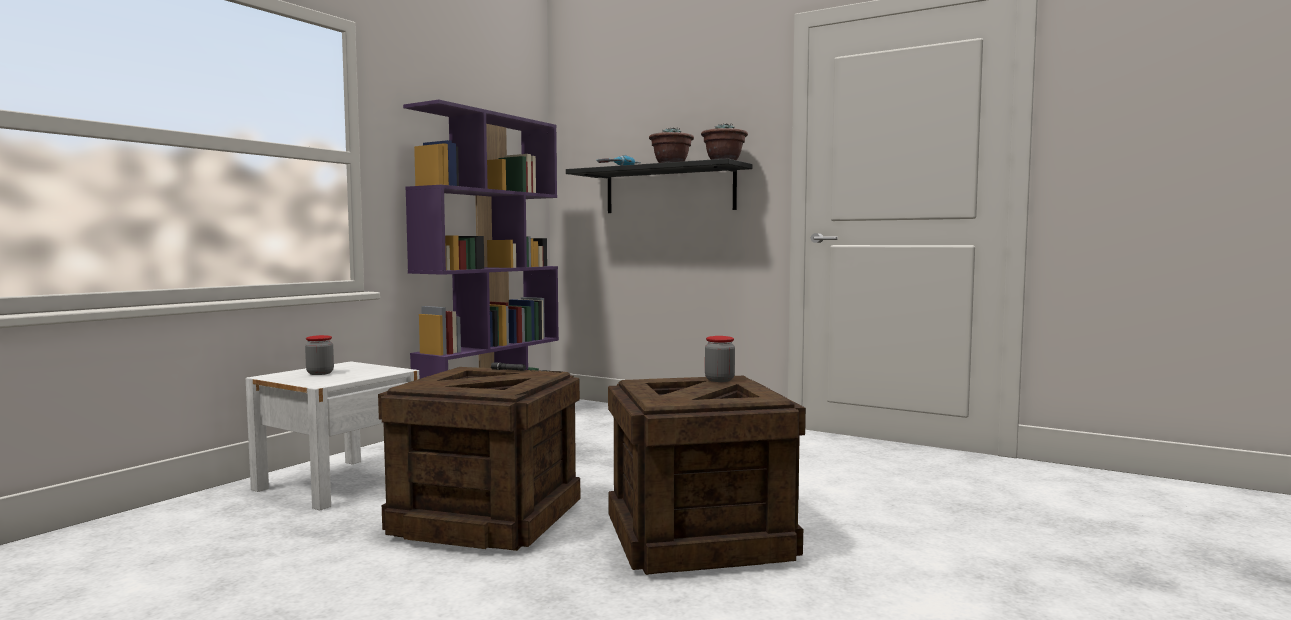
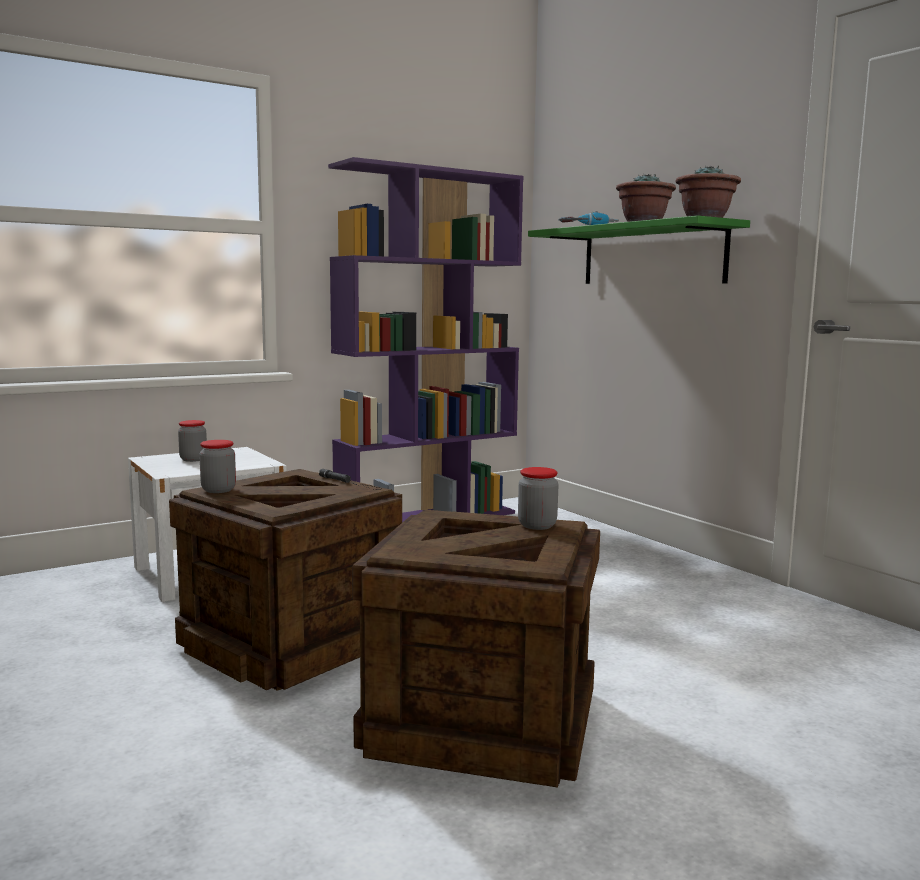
camera: 25 degrees right, 5 degrees up
(424, 384) = (218, 490): none -> jar
(669, 190) = (652, 255): black shelf -> green shelf

